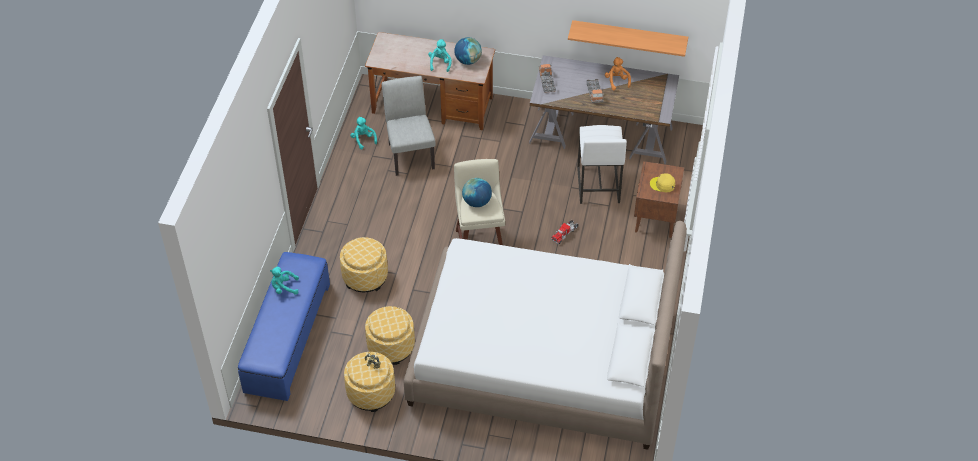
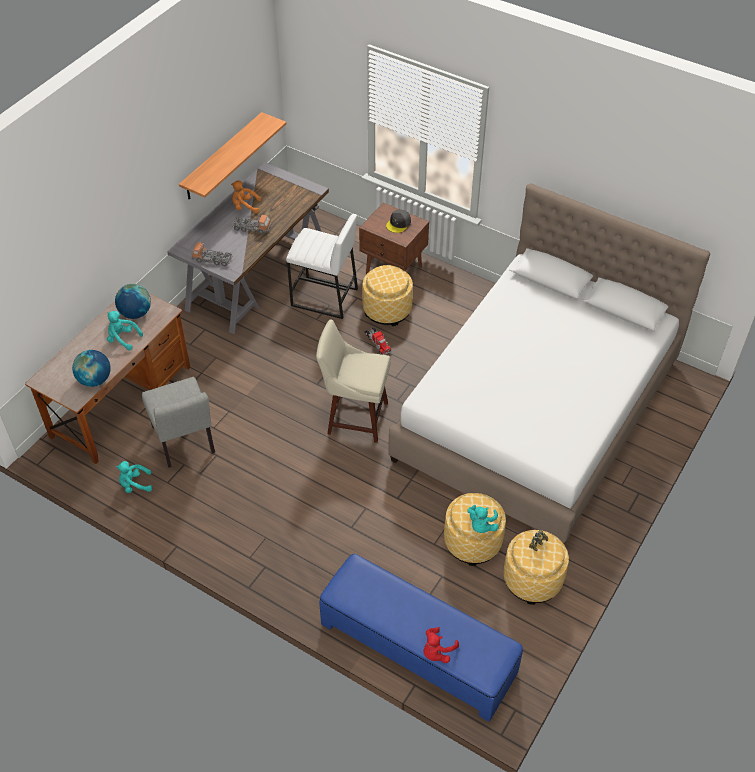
camera: 70 degrees left, 0 degrees up
(260, 326) = (437, 652): none -> red plush toy
(284, 288) = (383, 609): turquoise plush toy -> turquoise plush toy (481, 525)
(365, 276) = (357, 540): ottoman -> ottoman (387, 309)
(410, 153) = (185, 443): grey chair -> grey chair turned 120 degrees counterclockwise
(477, 202) = (355, 371): globe -> globe (95, 380)
(662, 185) = (398, 224): yellow cap -> grey cap

